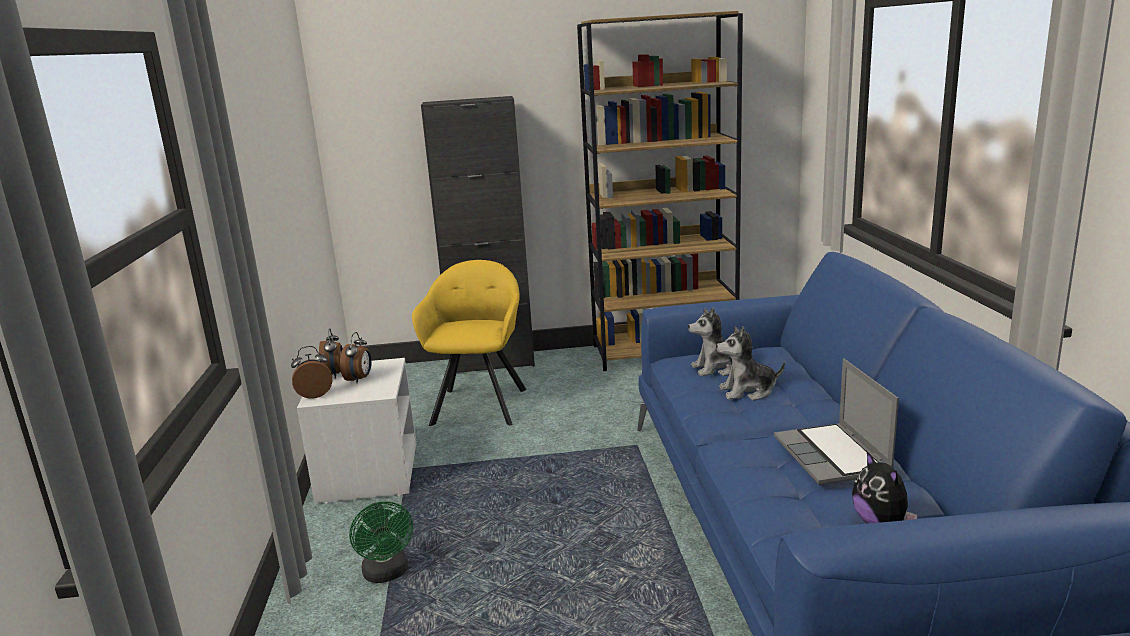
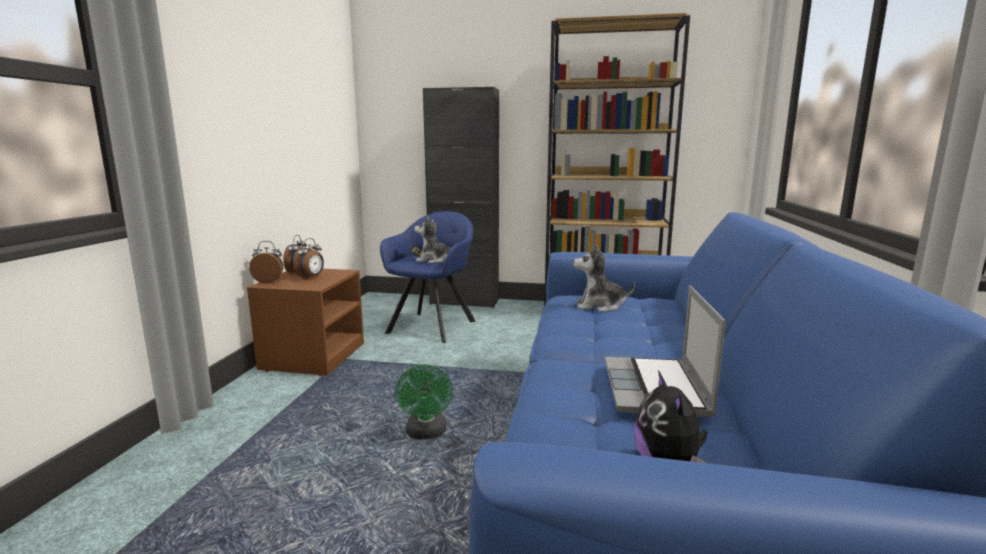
camera: 15 degrees right, 5 degrees down
(367, 472) = (313, 356): white nightstand -> brown nightstand
(387, 574) = (256, 431): green fan -> green fan (426, 434)
(480, 403) = (434, 325): yellow armchair -> blue armchair
(748, 391) = (613, 325): plush toy -> plush toy (434, 260)

